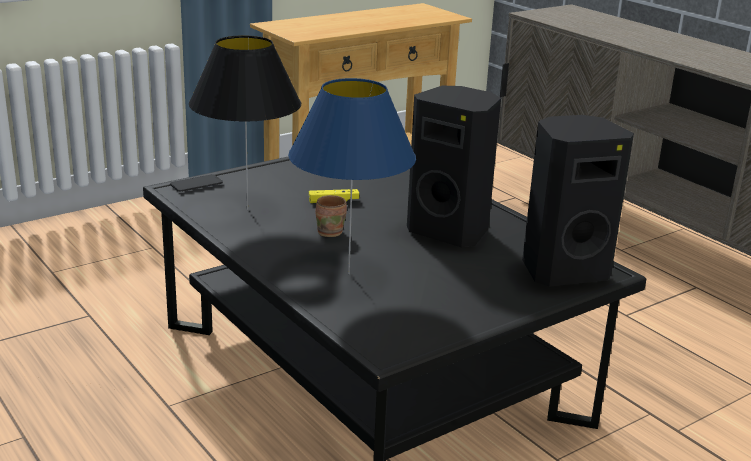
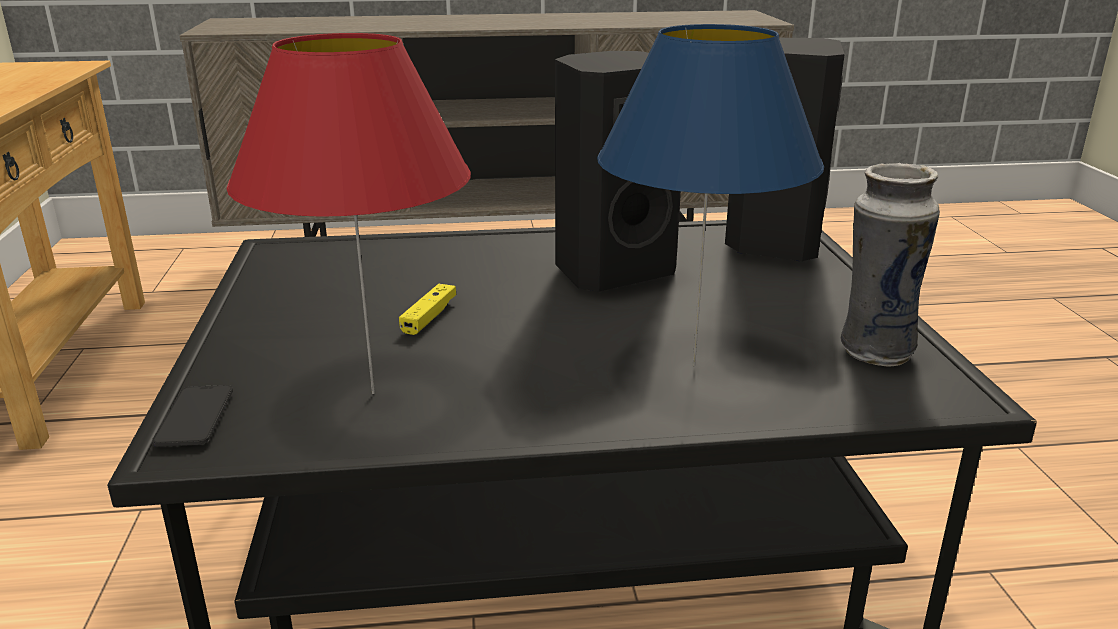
camera: 60 degrees left, 0 degrees up
(246, 209) = (372, 393): black table lamp -> red table lamp
(330, 231) = (536, 345): brown mug -> none
(422, 322) = (873, 352): none -> vase

